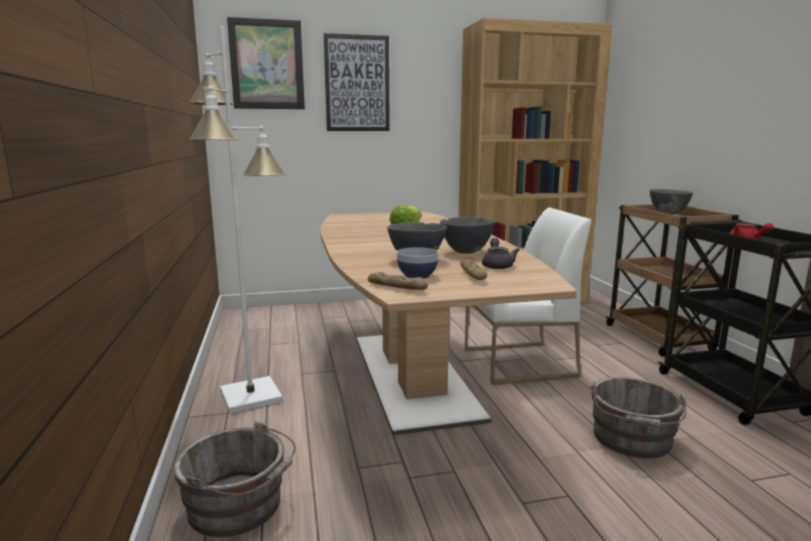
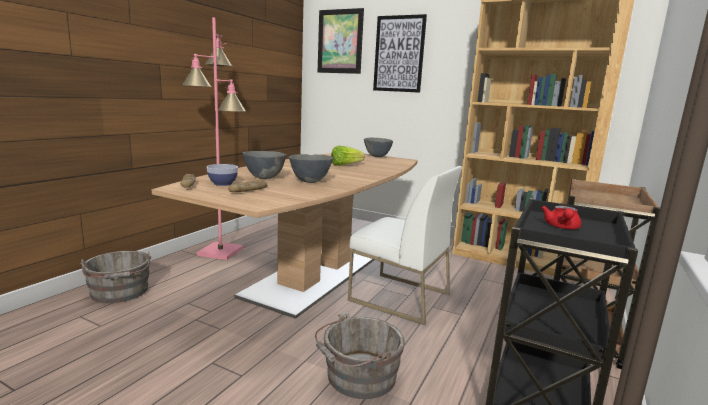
camera: 40 degrees right, 0 degrees up
(251, 395) = (221, 252): white floor lamp -> pink floor lamp
(497, 265) = (288, 191): grey teapot -> none
(668, 214) = (619, 197): grey bowl -> grey bowl (377, 156)

